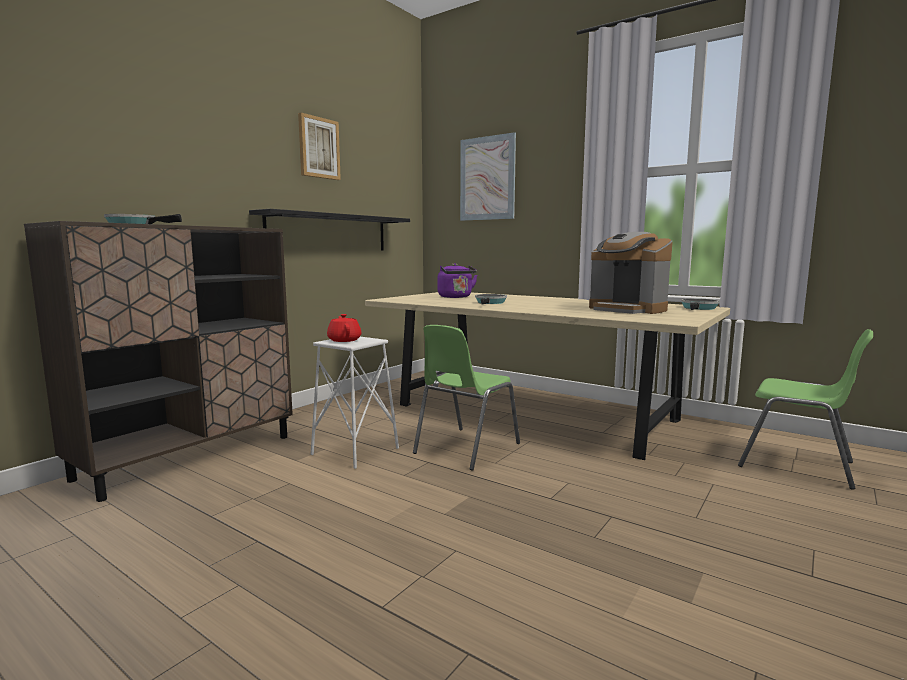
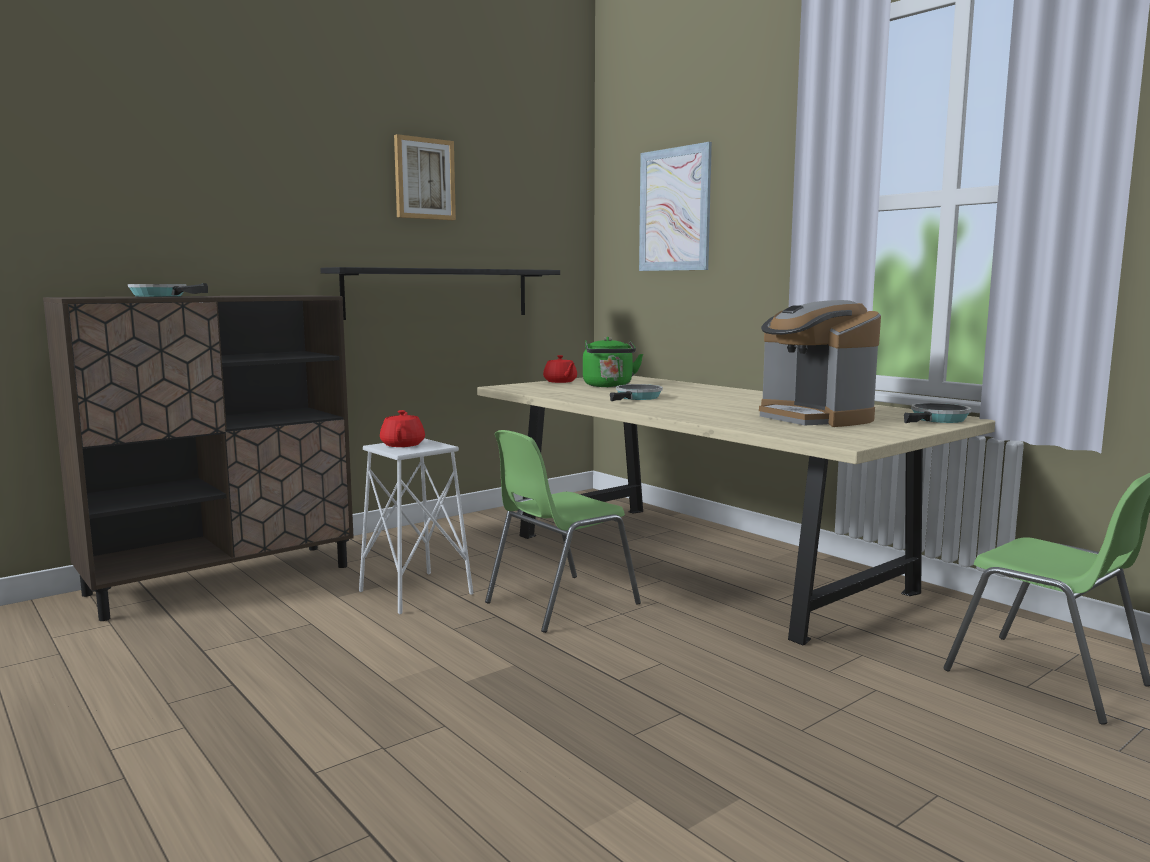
camera: 15 degrees right, 0 degrees up
(418, 296) = (560, 382): none -> red teapot
(456, 297) = (608, 386): purple kettle -> green kettle

